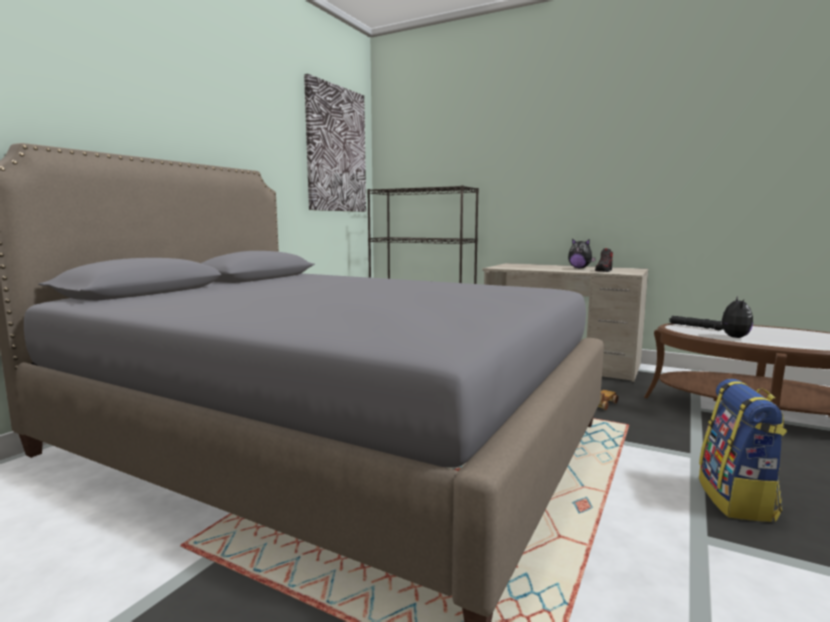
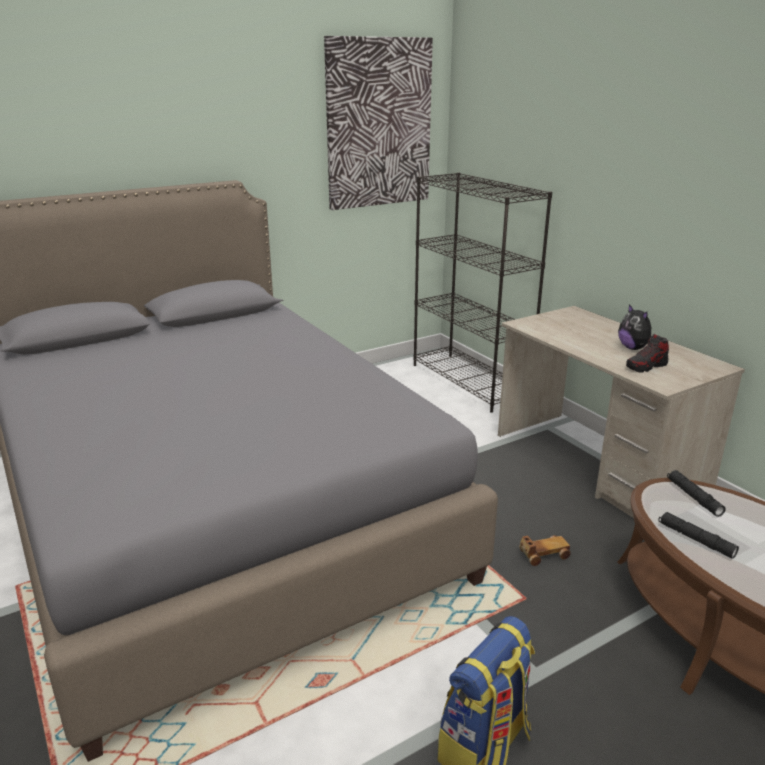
camera: 30 degrees right, 15 degrees up
(732, 337) = (695, 539): plush toy -> black flashlight

